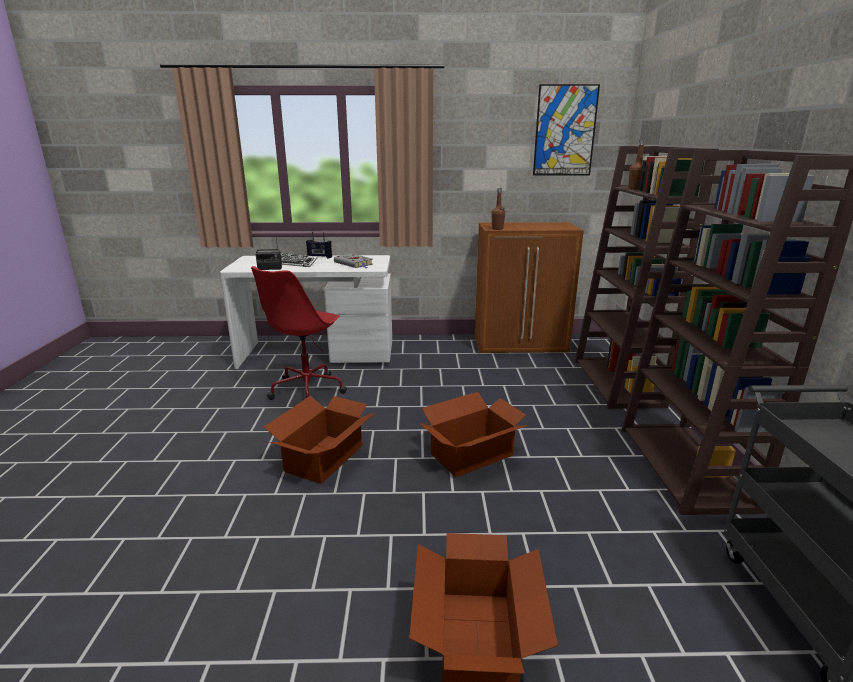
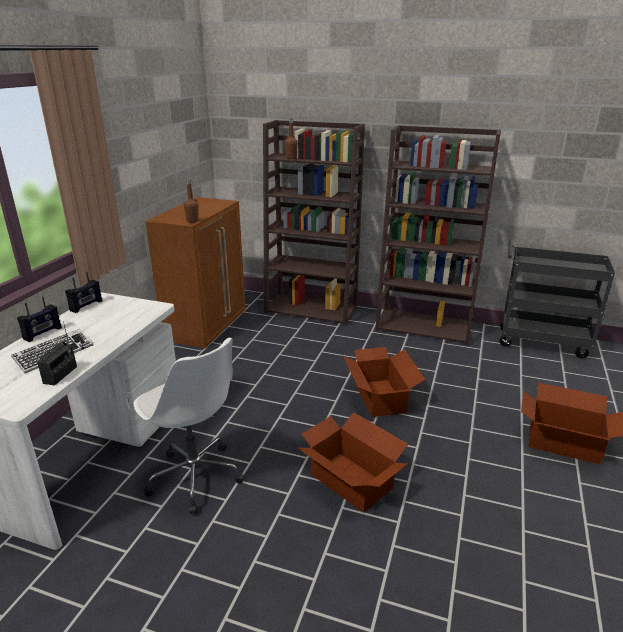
camera: 70 degrees left, 5 degrees up
(306, 391) = (197, 479): red office chair -> white office chair
(354, 264) = (115, 316): grey book -> none
(365, 256) = (86, 306): none -> radio
(565, 131) = (177, 110): picture -> none

